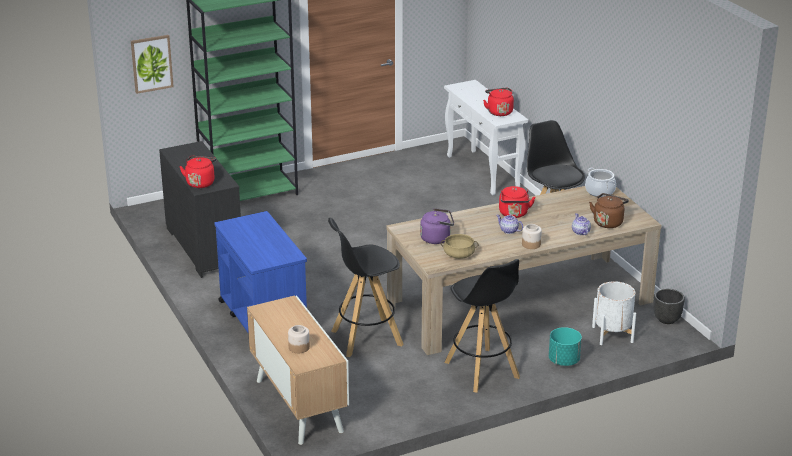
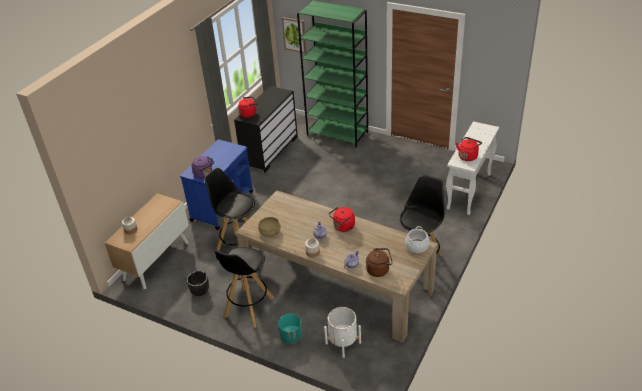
camera: 55 degrees right, 10 degrees up
(437, 238) = (280, 214): purple kettle -> purple kettle (204, 174)
(667, 319) = (388, 360): black planter -> black planter (200, 292)

